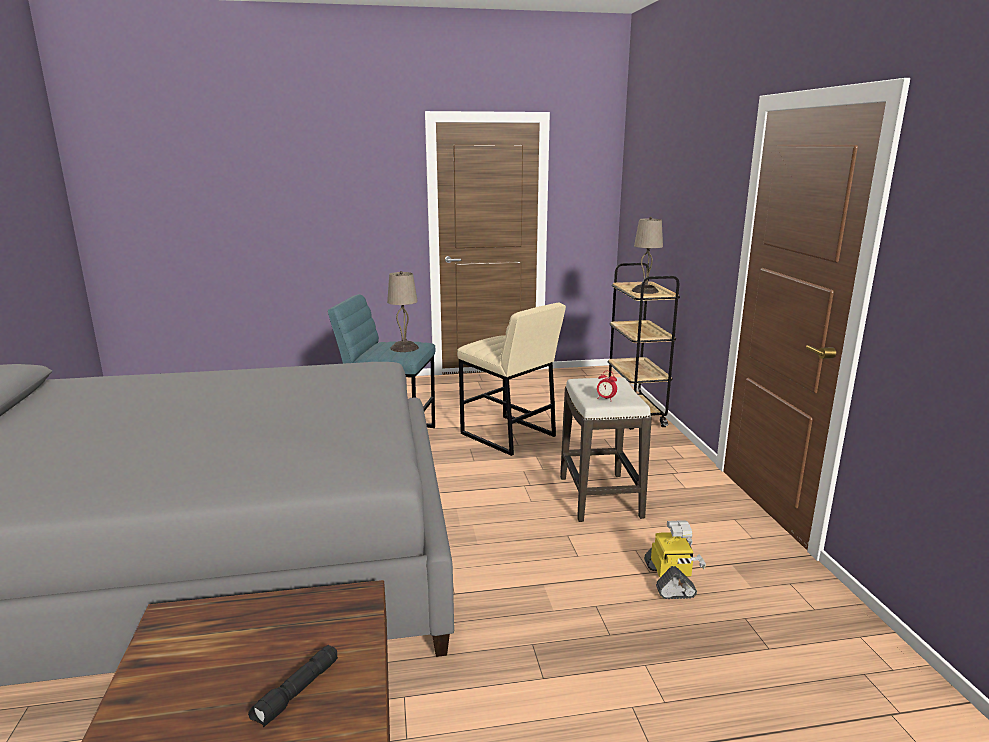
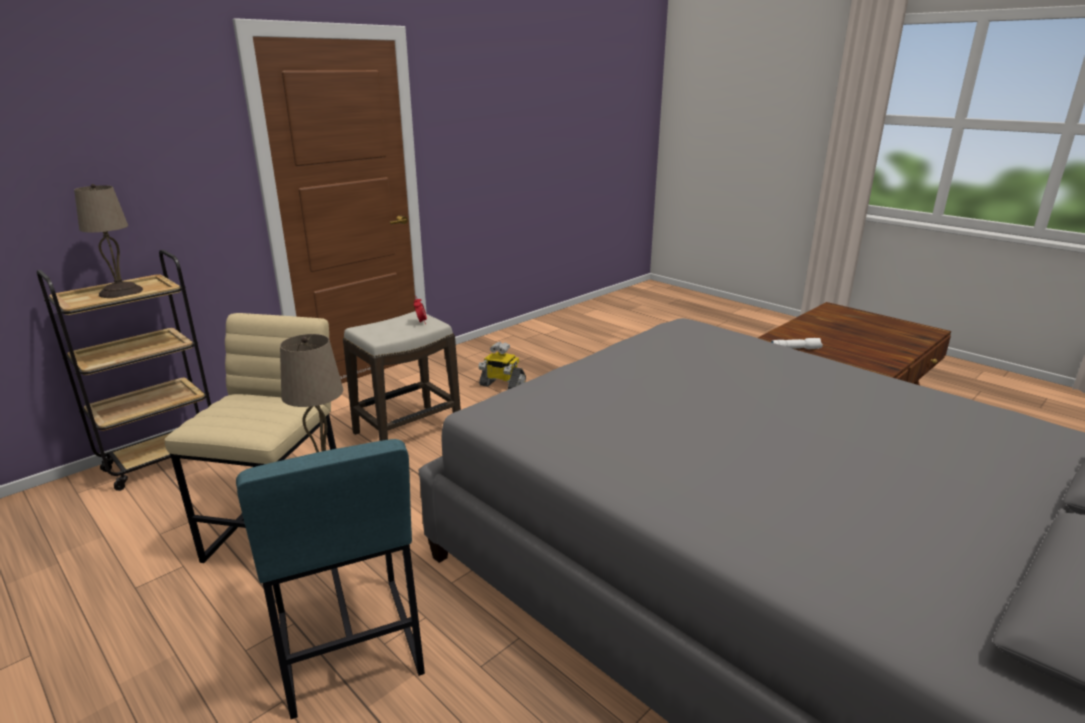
camera: 125 degrees left, 5 degrees up
(297, 693) = (795, 348): black flashlight -> white flashlight
(670, 581) = (502, 385): toy robot -> toy robot turned 120 degrees counterclockwise

